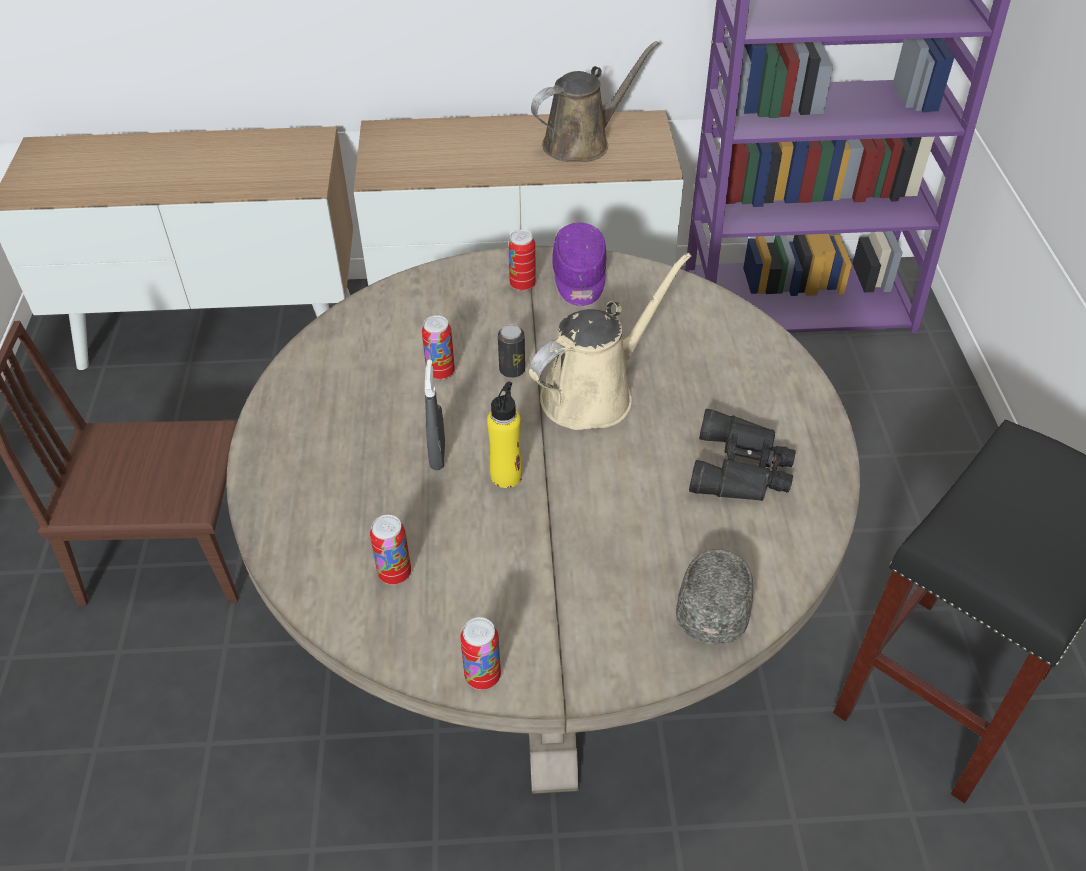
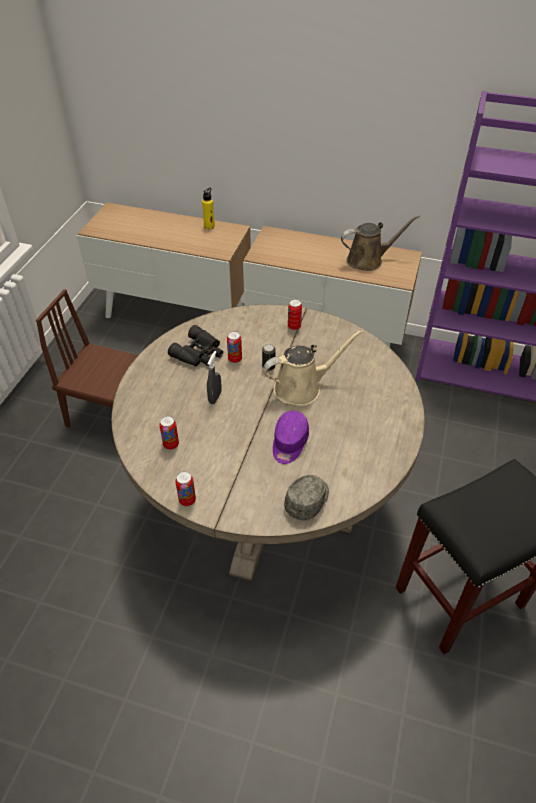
camera: 20 degrees right, 0 degrees up
(506, 475) = (241, 415): yellow bottle -> yellow bottle (209, 226)
(579, 278) = (323, 330): purple cap -> purple cap (289, 443)
(743, 468) = (355, 443): black binoculars -> black binoculars (199, 353)

